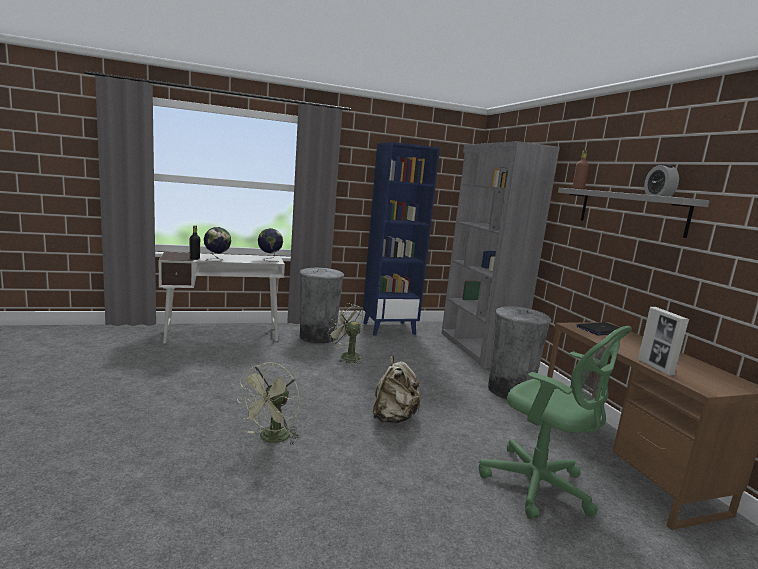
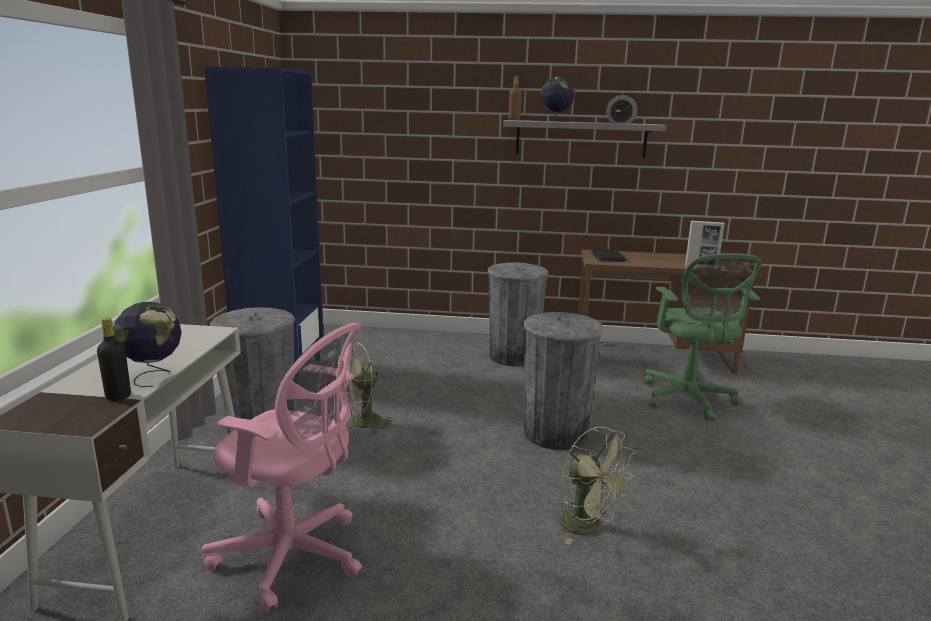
camera: 65 degrees left, 5 degrees up
(211, 362) = (294, 556): none -> pink office chair
(269, 259) = (190, 333): globe -> globe (556, 121)
(393, 418) = (555, 433): beige backpack -> grey trash can
(477, 349) = (397, 339): grey bookcase -> none
(540, 487) = (688, 400): green office chair -> green office chair turned 105 degrees clockwise

